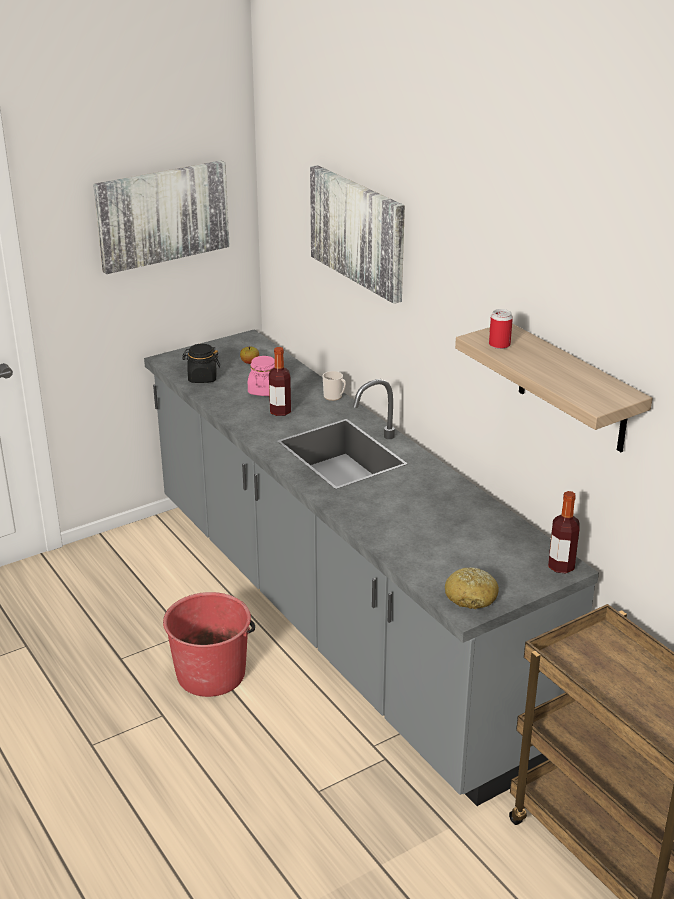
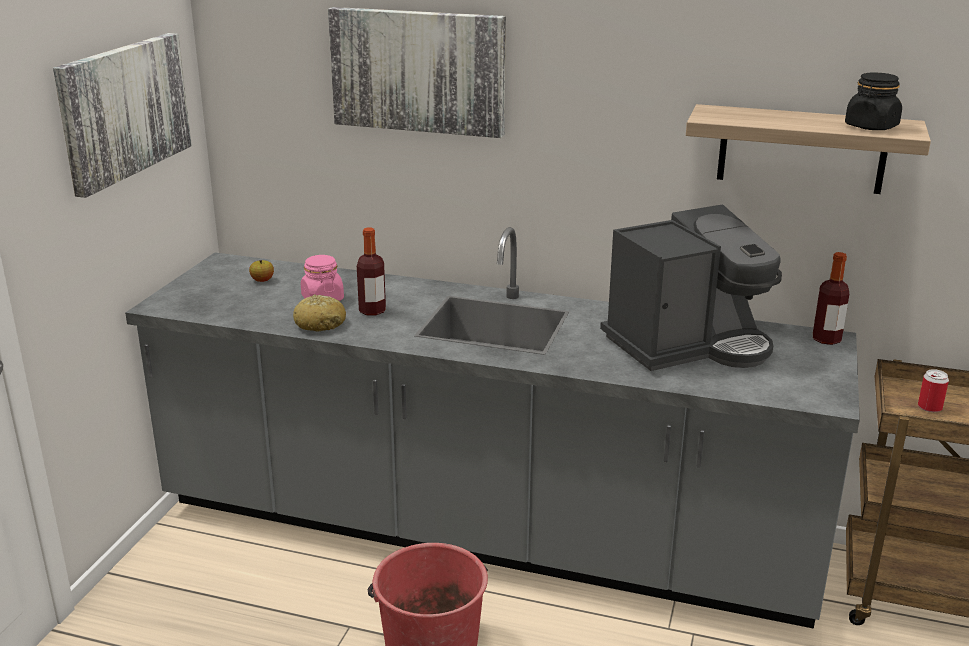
camera: 40 degrees left, 5 degrees down
(202, 378) = (232, 309): black jar -> black jar (871, 127)
(334, 397) = (404, 282): mug -> none
(445, 524) = (688, 344): none -> coffee machine
(471, 597) = (813, 390): bread -> bread (320, 323)
(499, 345) = (735, 118): can -> can (929, 407)

